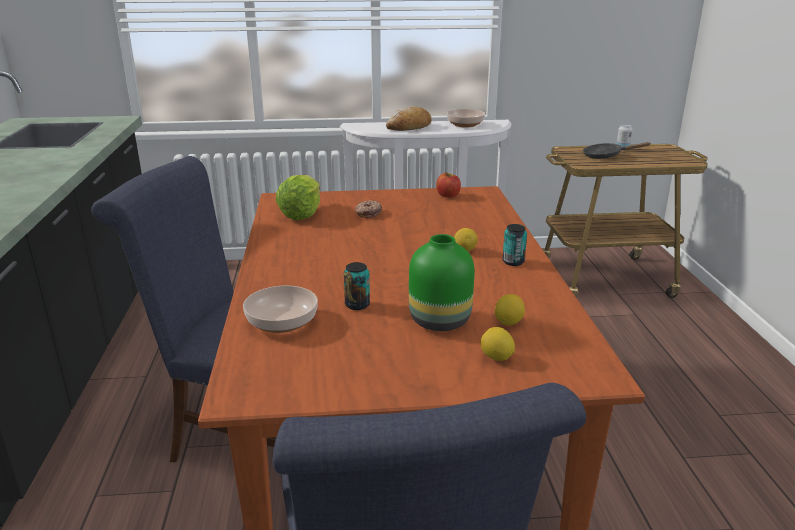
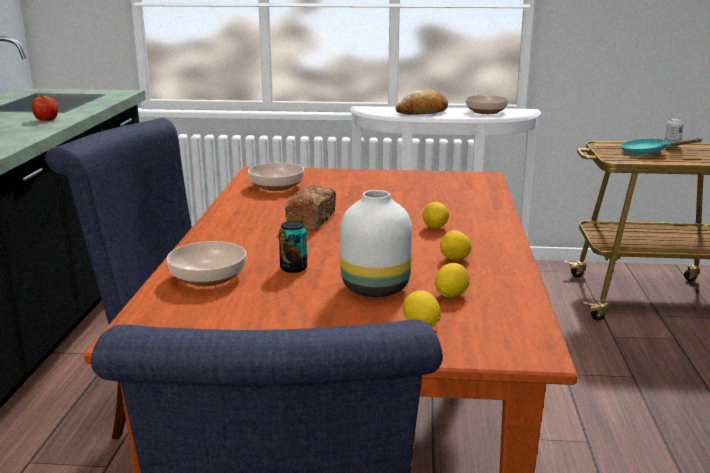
camera: 10 degrees right, 5 degrees down
(302, 214) = (275, 186): lettuce -> bowl
(351, 250) = (311, 220): none -> bread
(368, 213) = (345, 189): donut -> none
(440, 320) = (376, 288): green vase -> white vase
(448, 195) = (441, 178): apple -> apple (46, 119)
(496, 283) = (455, 259): none -> lemon
(513, 262) = (484, 241): can -> none
(606, 156) = (648, 153): black frying pan -> turquoise frying pan

